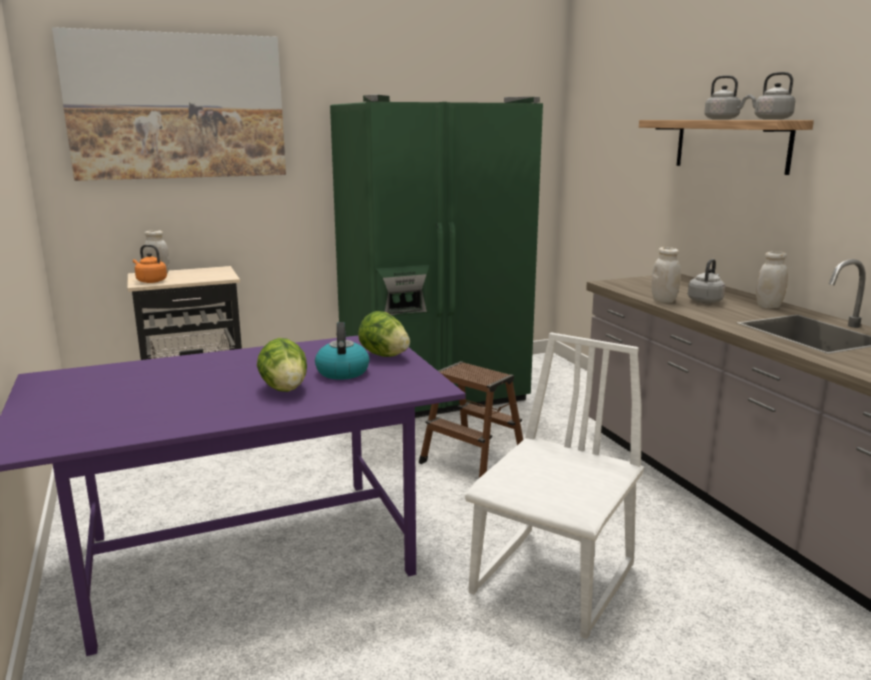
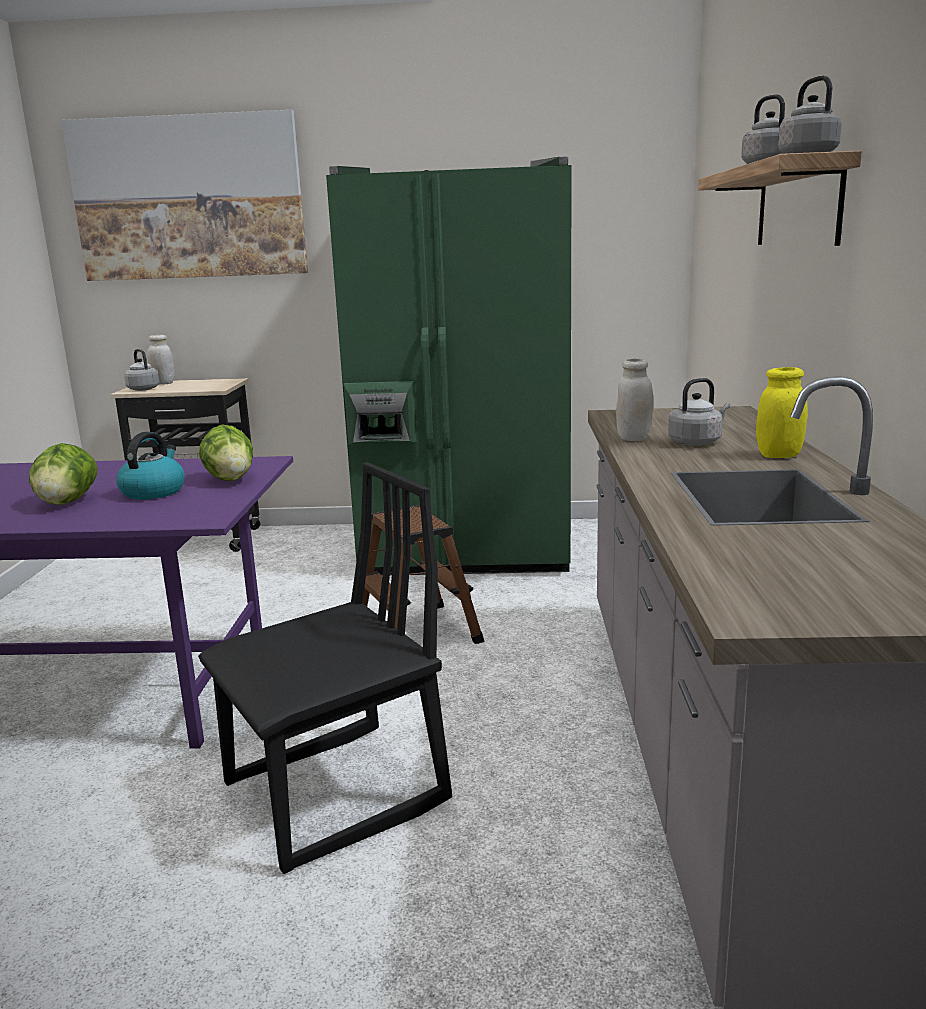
camera: 25 degrees right, 0 degrees up
(150, 281) = (142, 389): orange kettle -> grey kettle
(555, 581) = (336, 794): white chair -> black chair
(768, 306) = (779, 455): white jar -> yellow jar

